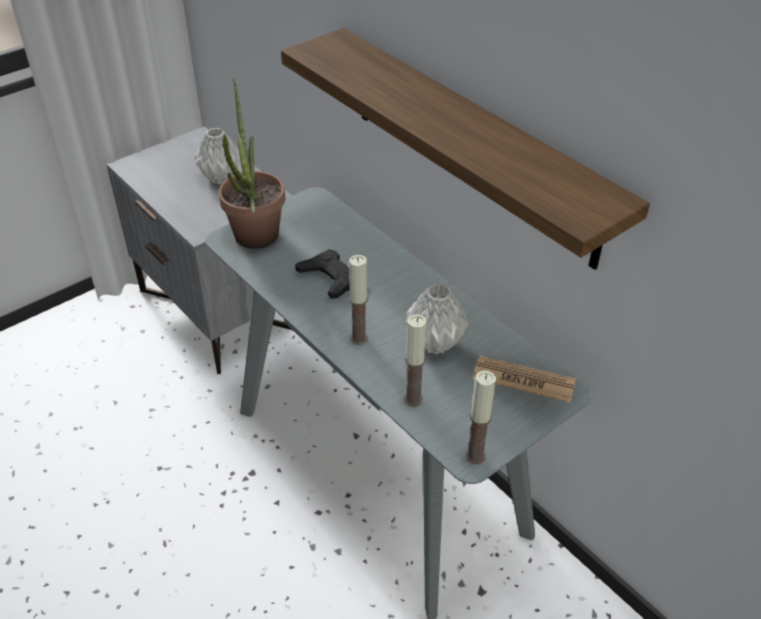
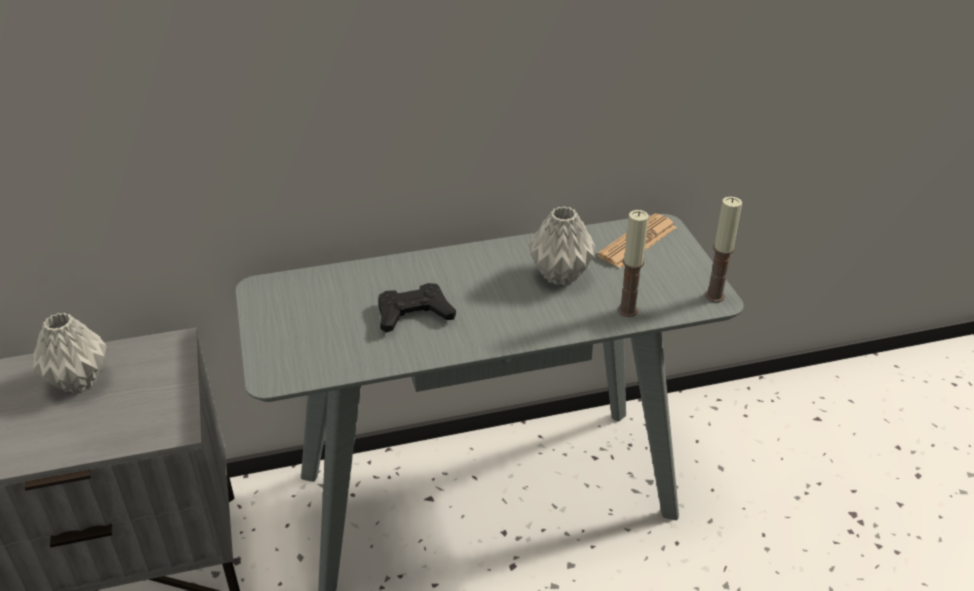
camera: 65 degrees left, 5 degrees down
(255, 242) = (300, 355): potted plant -> none
(359, 338) = (522, 320): candle -> none
(471, 145) = (477, 77): shelf -> none

